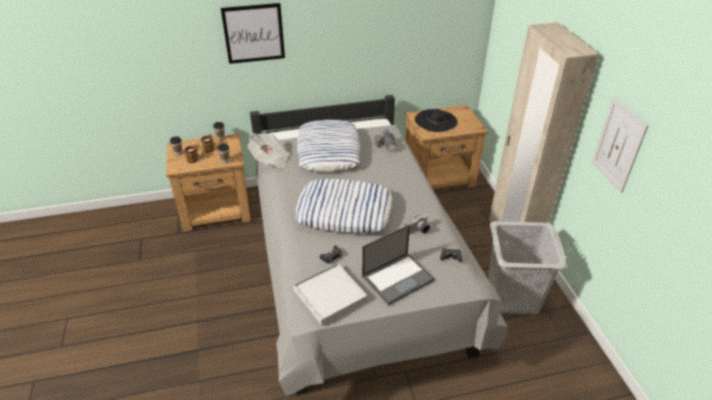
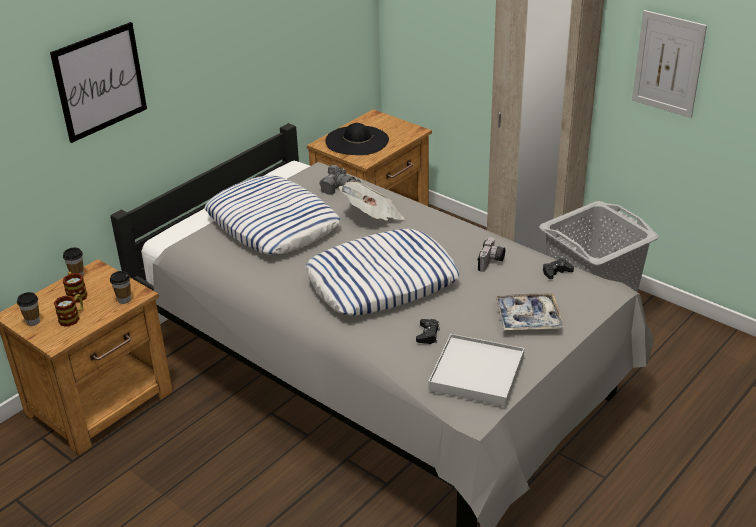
camera: 35 degrees left, 5 degrees down
(270, 159) = (203, 266): newspaper -> newspaper (373, 216)
(398, 277) = (528, 318): laptop -> tray

